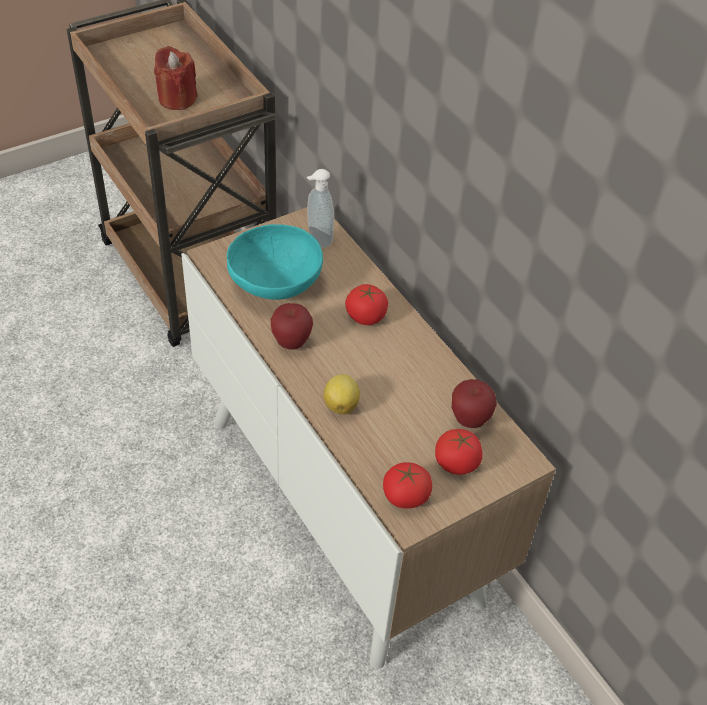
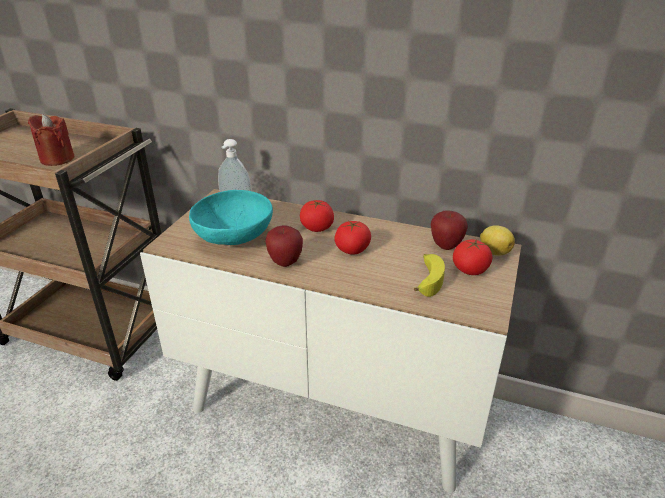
camera: 35 degrees left, 15 degrees down
(341, 404) = (362, 277): lemon -> lemon (494, 252)
(401, 445) = (427, 279): none -> banana
(405, 496) = (468, 303): tomato -> tomato (352, 250)

